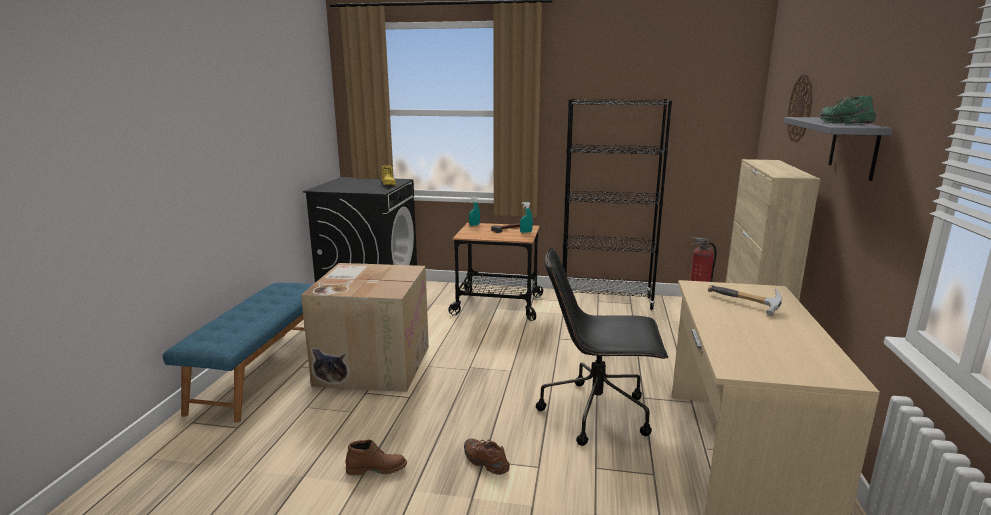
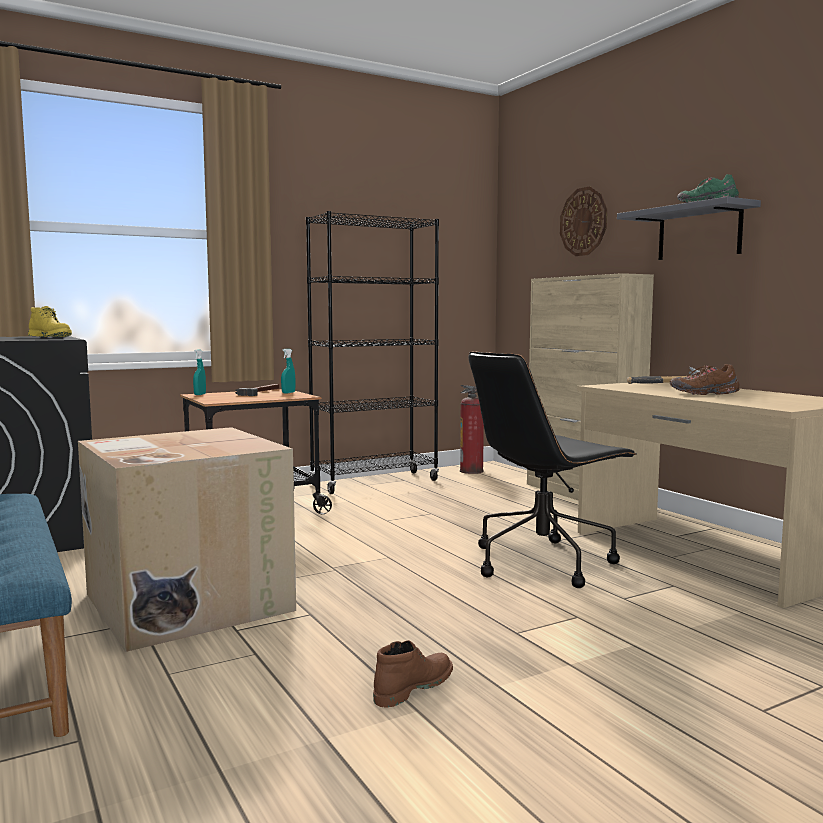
camera: 40 degrees left, 10 degrees down
(485, 462) = (521, 633): brown shoe -> brown shoe (704, 394)

